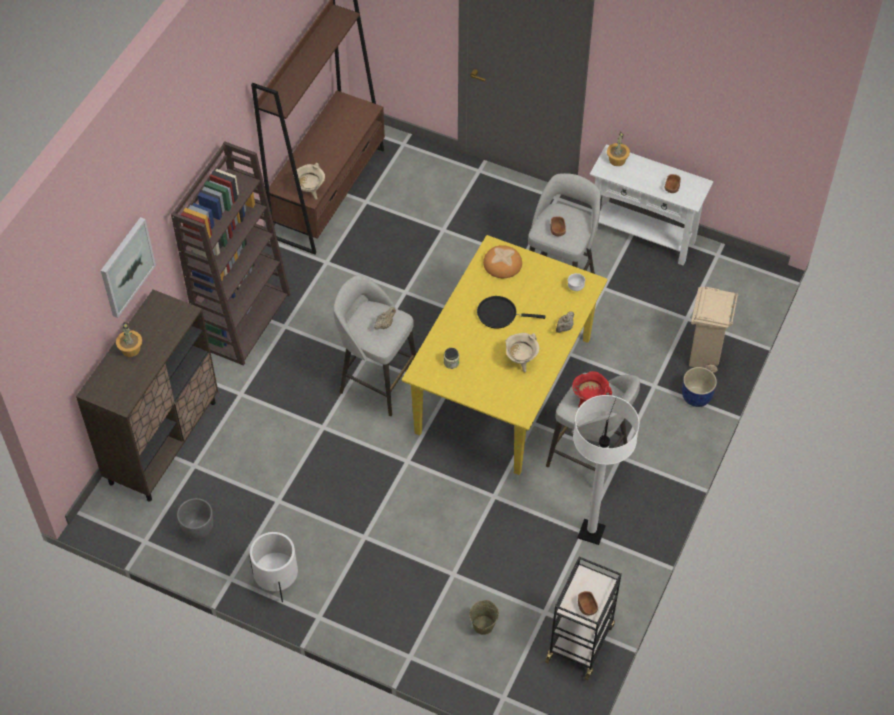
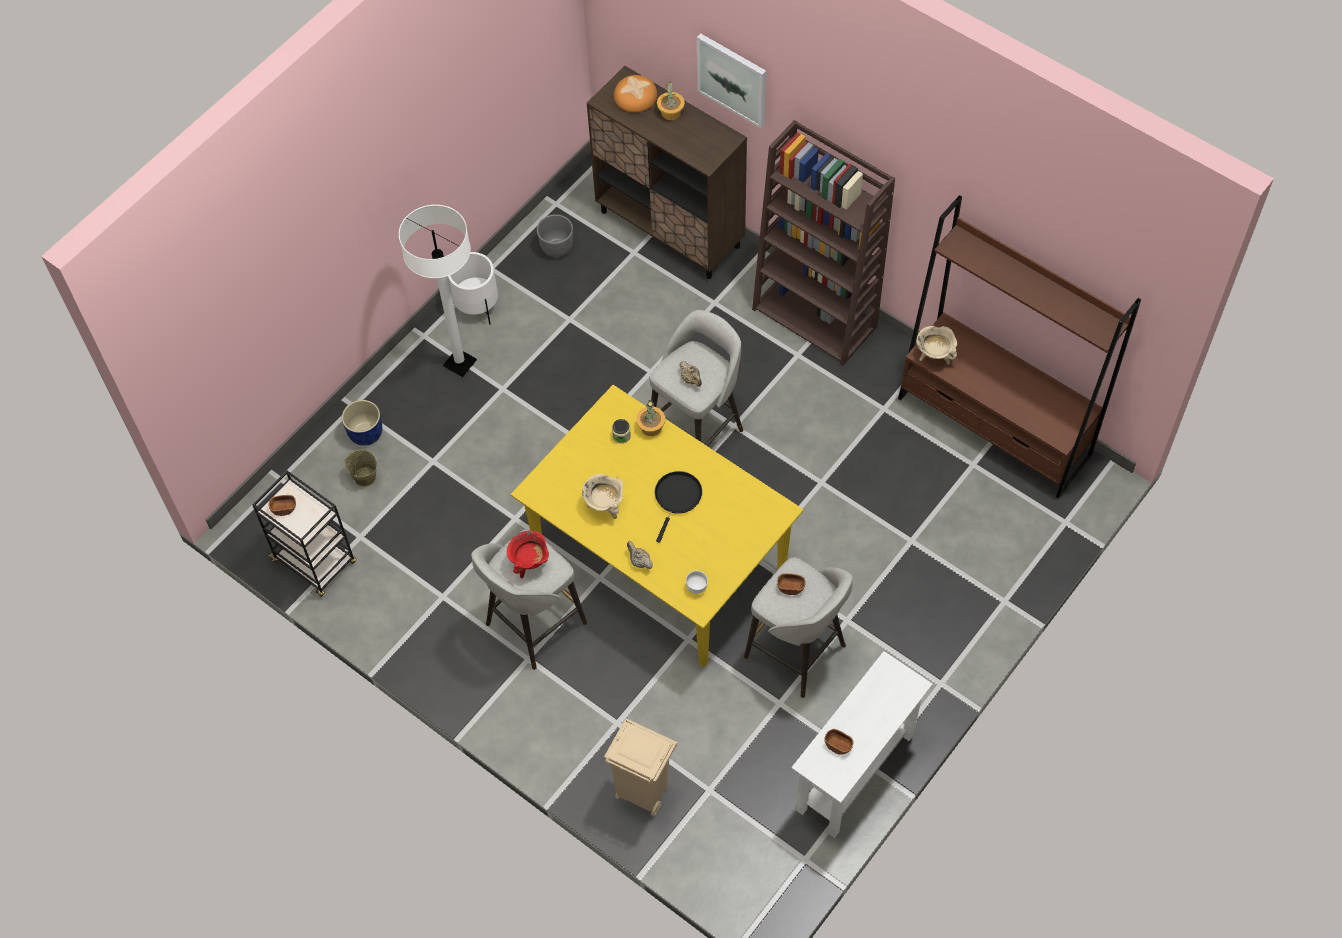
camera: 105 degrees right, 5 degrees up
(502, 264) = (752, 516): bread -> bread (635, 96)
(591, 532) = (439, 604): white floor lamp -> white floor lamp (460, 363)
(617, 160) = (901, 689): potted plant -> potted plant (651, 427)
(696, 397) = (588, 766): blue planter -> blue planter (365, 432)

